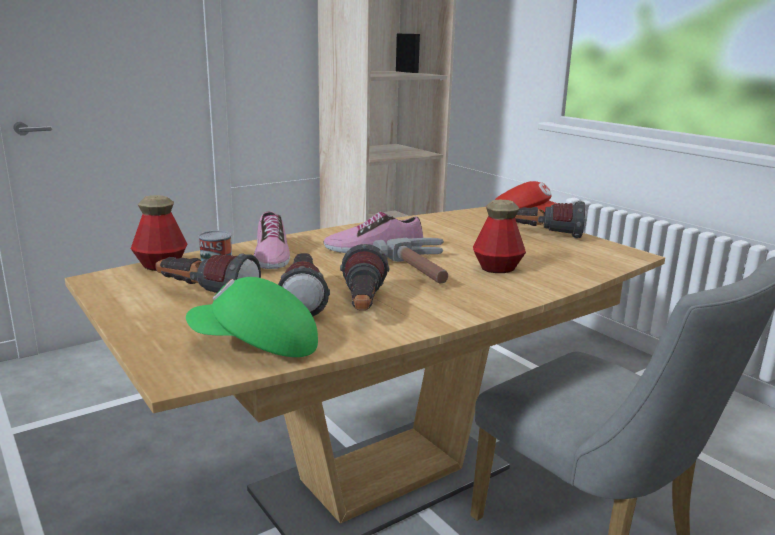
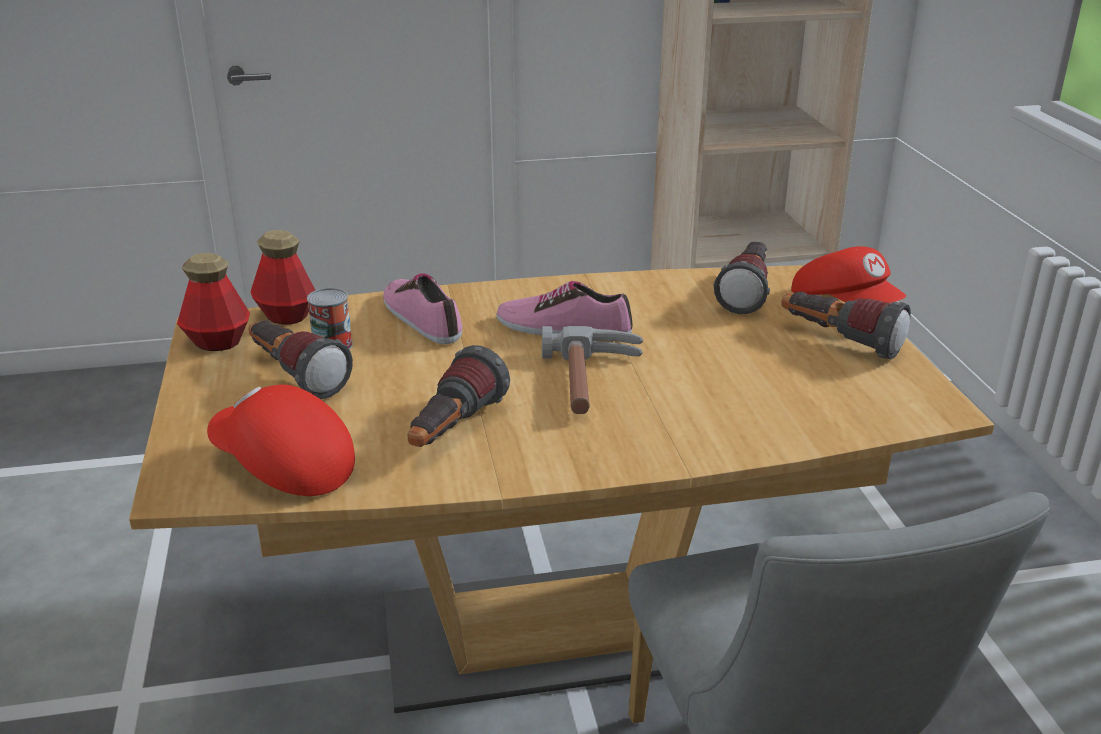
camera: 25 degrees right, 10 degrees up
(256, 346) = (283, 467): green cap -> red cap
(270, 255) = (423, 318): shoe -> shoe turned 135 degrees clockwise
(303, 300) = (395, 405): flashlight -> flashlight (747, 293)
(497, 268) = (696, 398): bottle -> bottle (217, 342)

